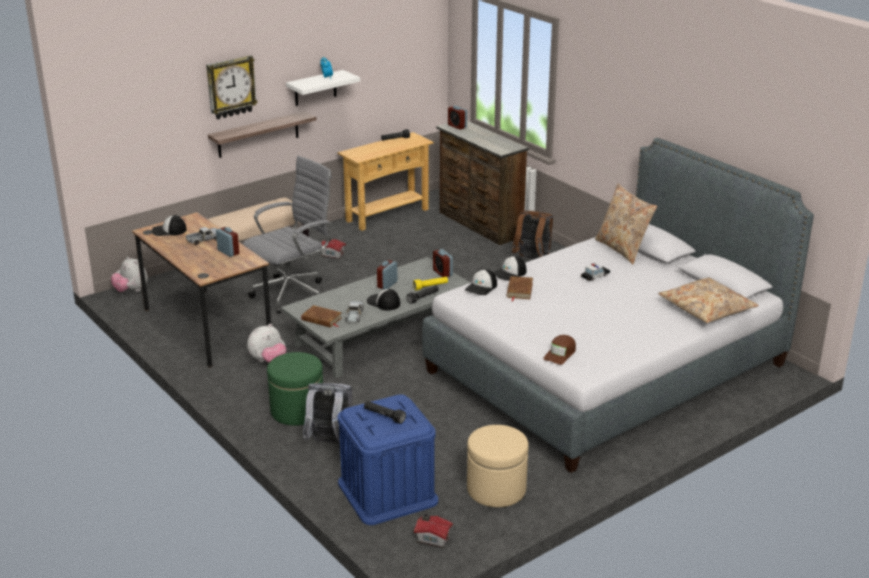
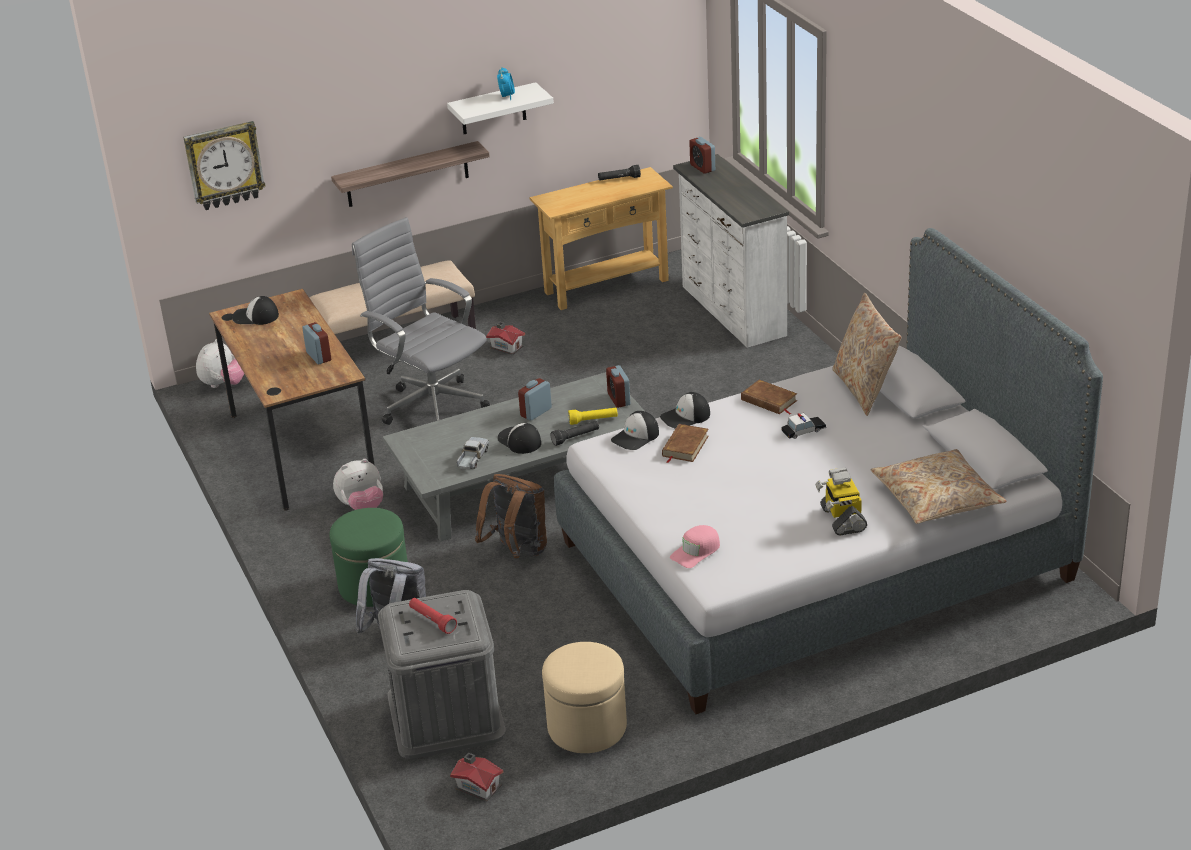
camera: 15 degrees right, 5 degrees up
(131, 290) = (223, 384): plush toy -> plush toy turned 120 degrees counterclockwise
(203, 240) = (294, 335): toy truck -> none
(231, 87) = (363, 112): wall clock -> wall clock (224, 165)
(293, 293) = (431, 405): grey office chair -> grey office chair turned 105 degrees counterclockwise
(322, 319) = (428, 460): brown book -> brown book (769, 401)
(384, 416) = (432, 620): black flashlight -> red flashlight
(387, 492) = (446, 715): blue storage box -> grey storage box
(479, 225) = (732, 311): brown dresser -> white dresser
(532, 260) = (783, 376): brown backpack -> brown backpack (517, 552)
(560, 354) = (696, 551): brown cap -> pink cap
(650, 326) = (841, 519): none -> toy robot

